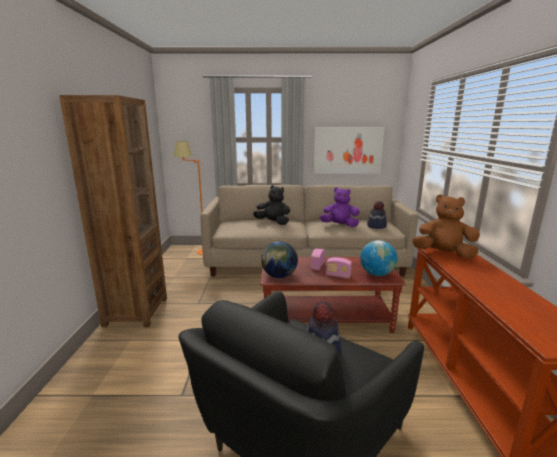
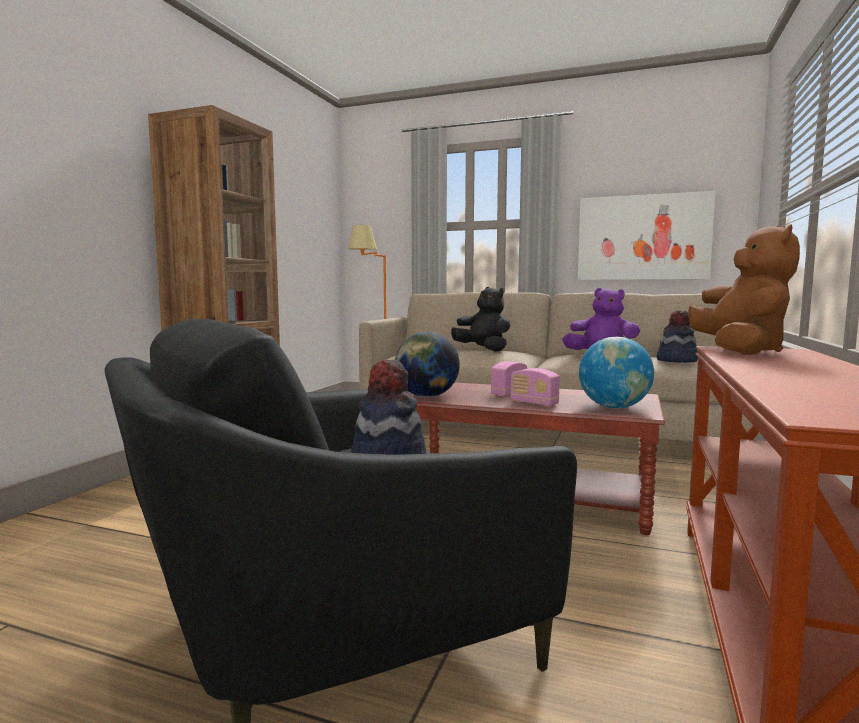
camera: 20 degrees right, 10 degrees down
(443, 254) = (740, 351): brown plush toy -> brown plush toy turned 60 degrees clockwise

